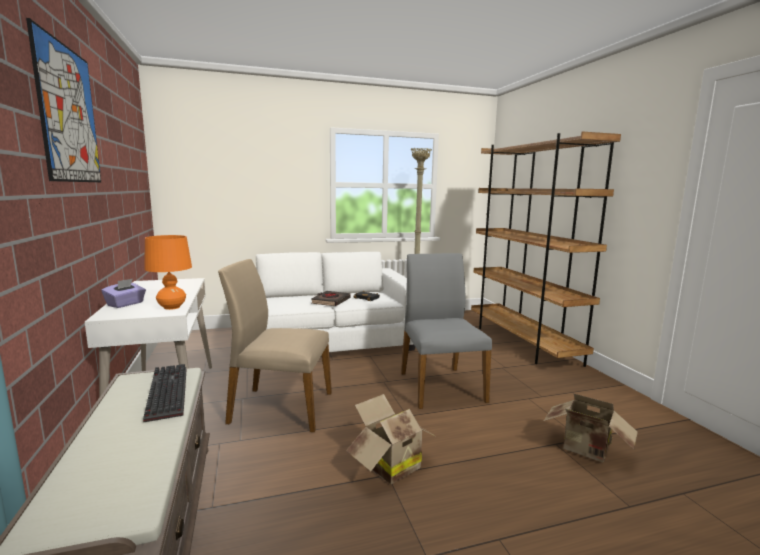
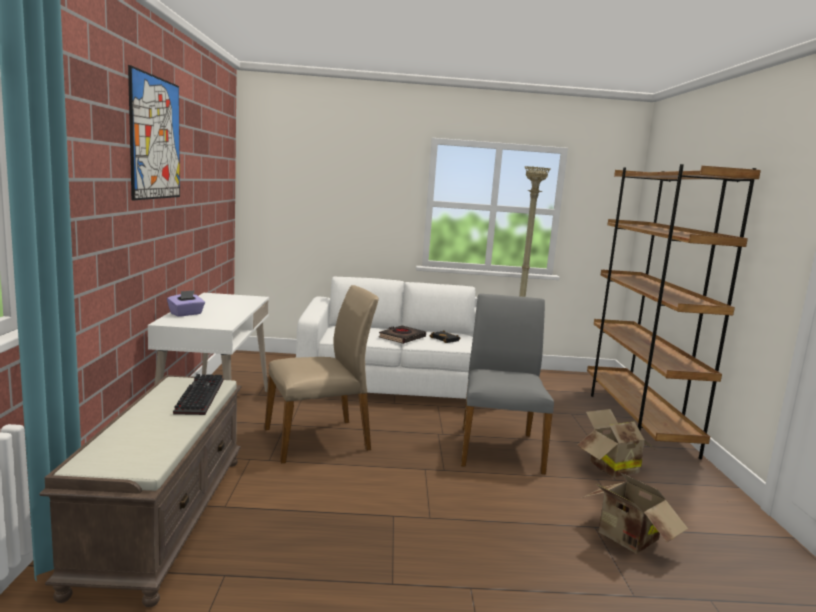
camera: 15 degrees right, 0 degrees up
(172, 307) = (224, 322): orange table lamp -> none
(280, 408) = (318, 439): beige chair -> beige chair turned 135 degrees clockwise
(388, 465) = (398, 508): cardboard box -> cardboard box (610, 467)

